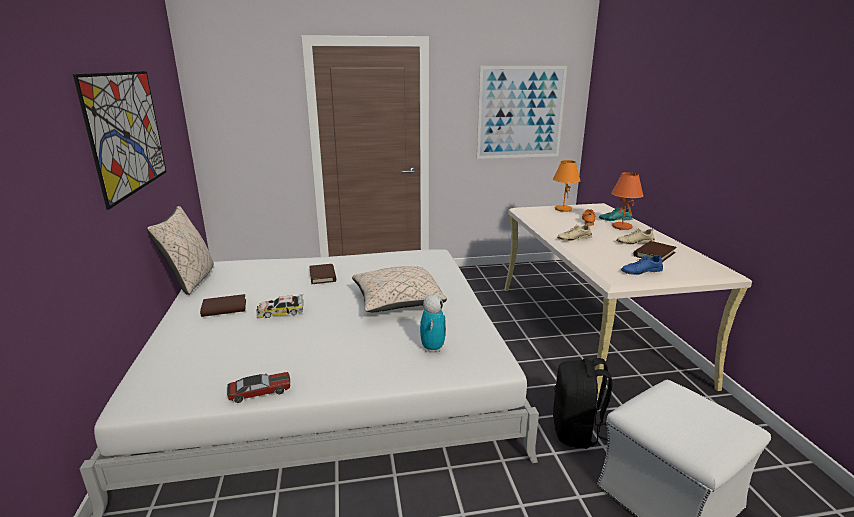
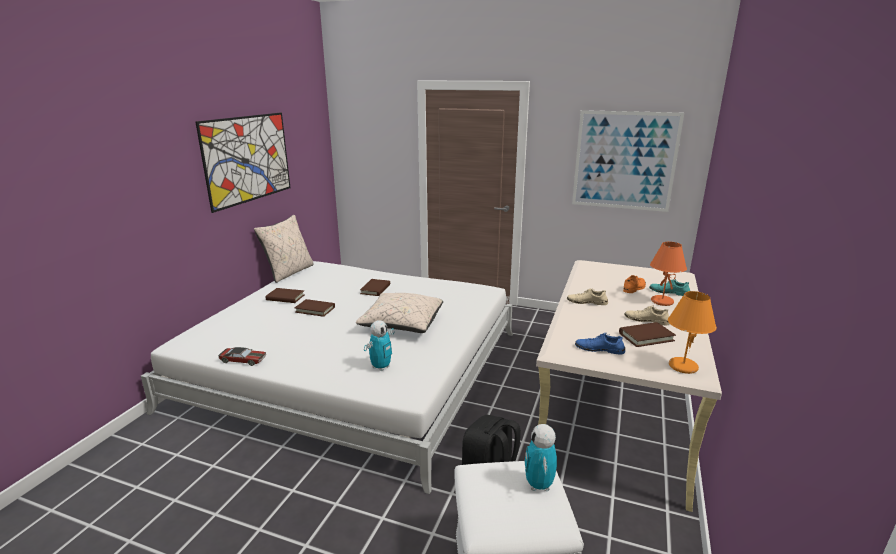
camera: 30 degrees right, 0 degrees up
(281, 312) = (315, 309): toy car -> brown book
(563, 209) = (628, 270): orange table lamp -> orange table lamp (682, 366)
(694, 401) = (539, 485): none -> toy robot

